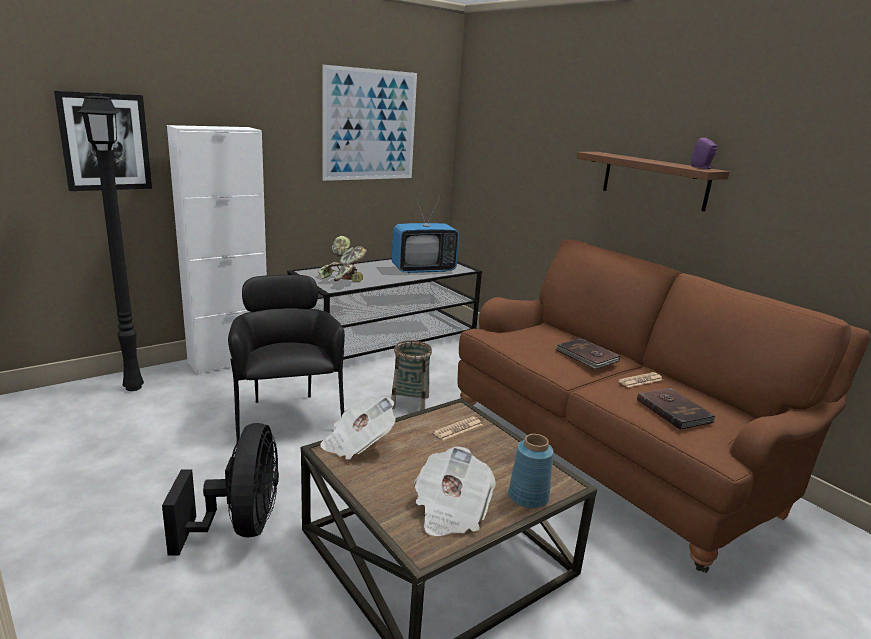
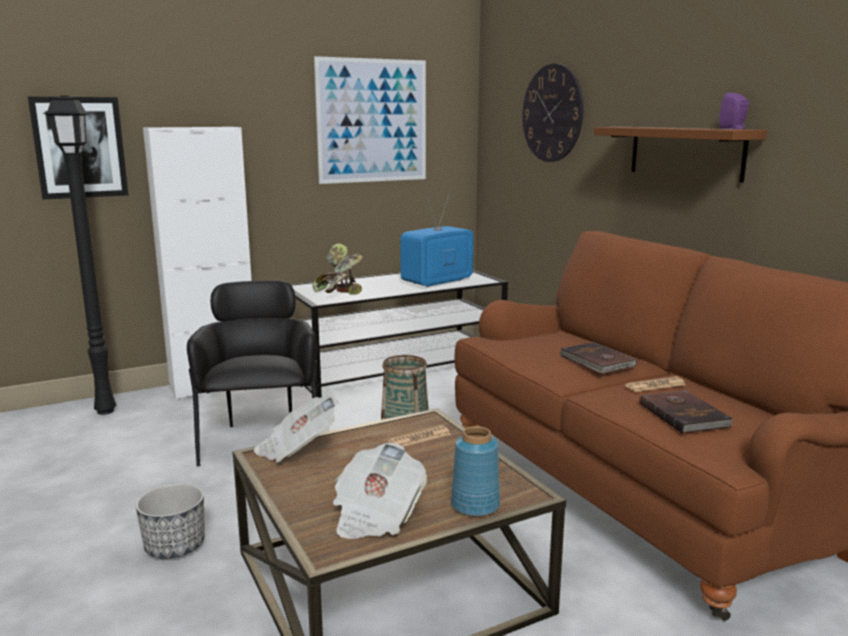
camera: 10 degrees right, 5 degrees down
(240, 526) = (174, 546): black fan -> planter
(423, 270) = (437, 282): television -> television turned 150 degrees clockwise
(530, 131) = (552, 113): none -> wall clock

